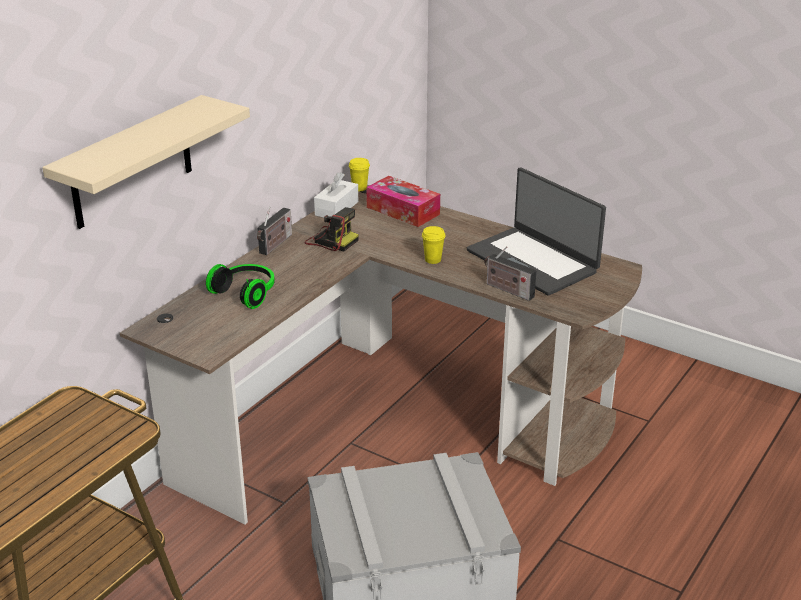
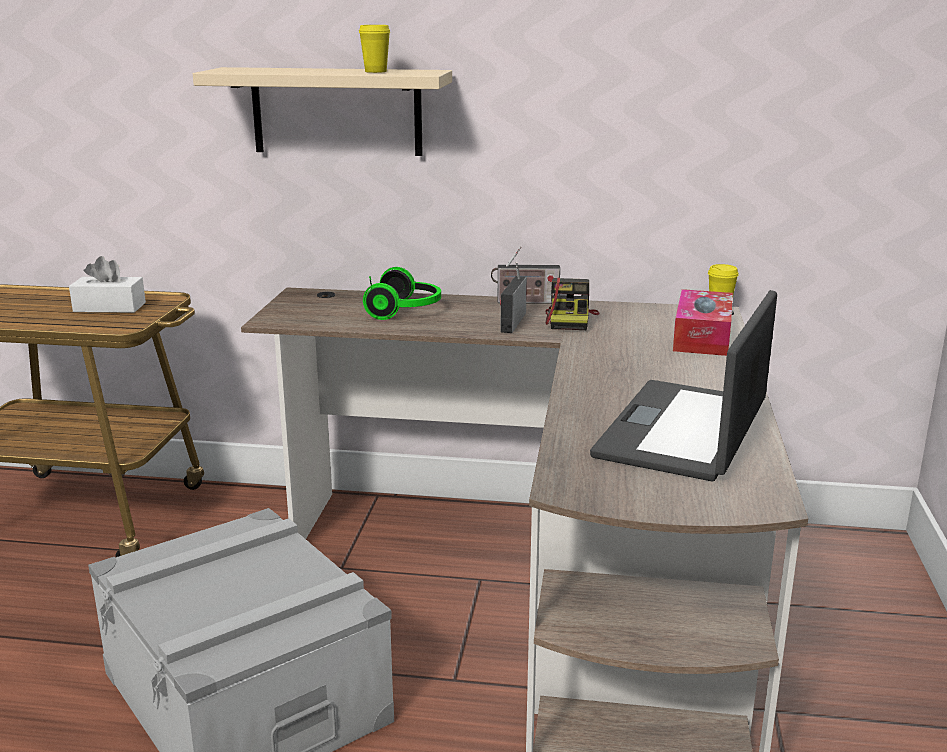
camera: 65 degrees right, 10 degrees down
(336, 208) = (651, 309): white tissue box -> white tissue box (109, 307)
(433, 260) = (596, 373): yellow cup -> yellow cup (375, 71)
(507, 290) = (573, 428): radio -> radio (513, 321)

